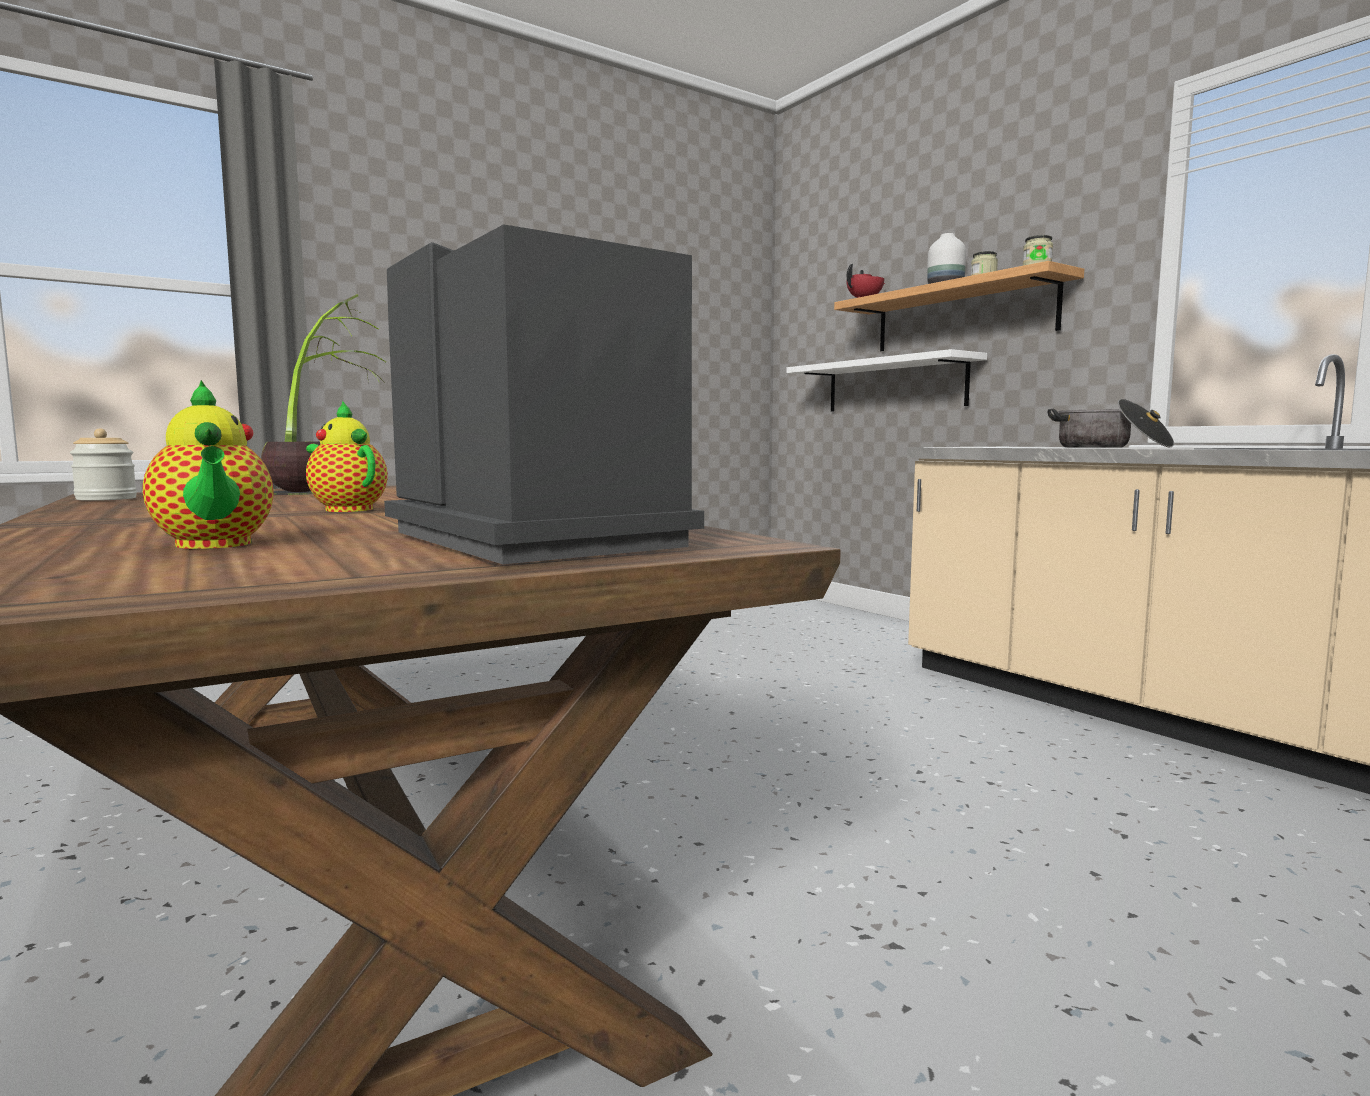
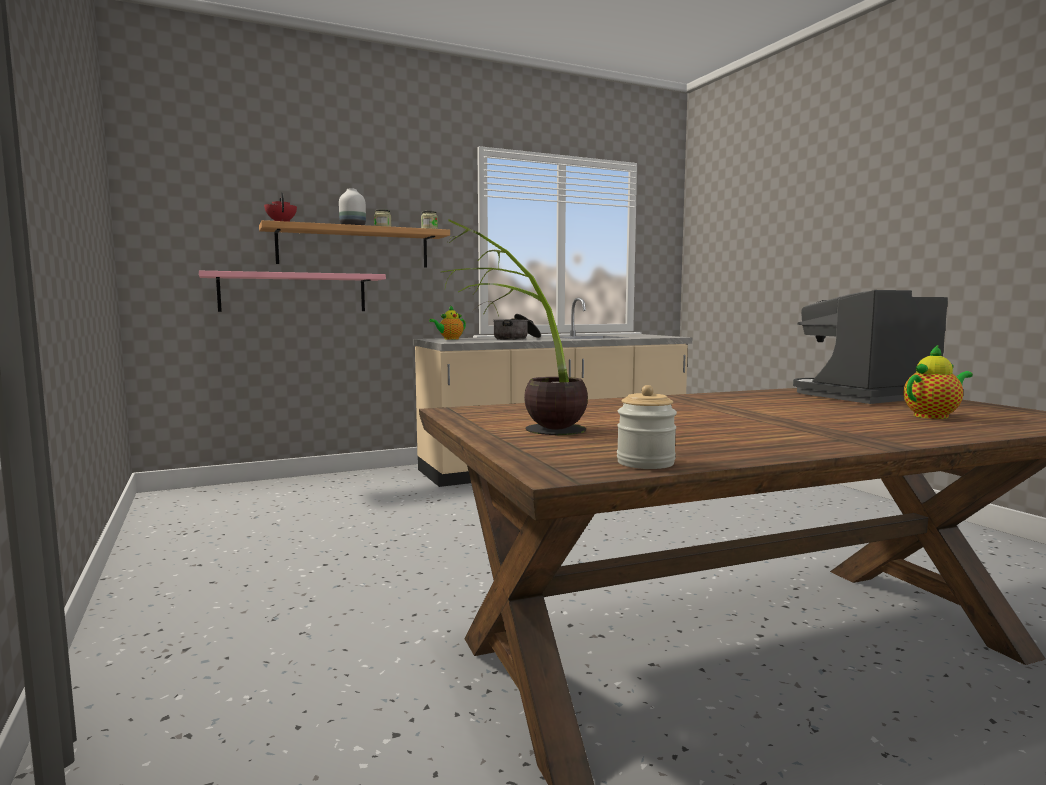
camera: 80 degrees left, 0 degrees up
(346, 509) = (741, 414): teapot -> teapot (449, 339)
(894, 385) = (293, 292): white shelf -> pink shelf

